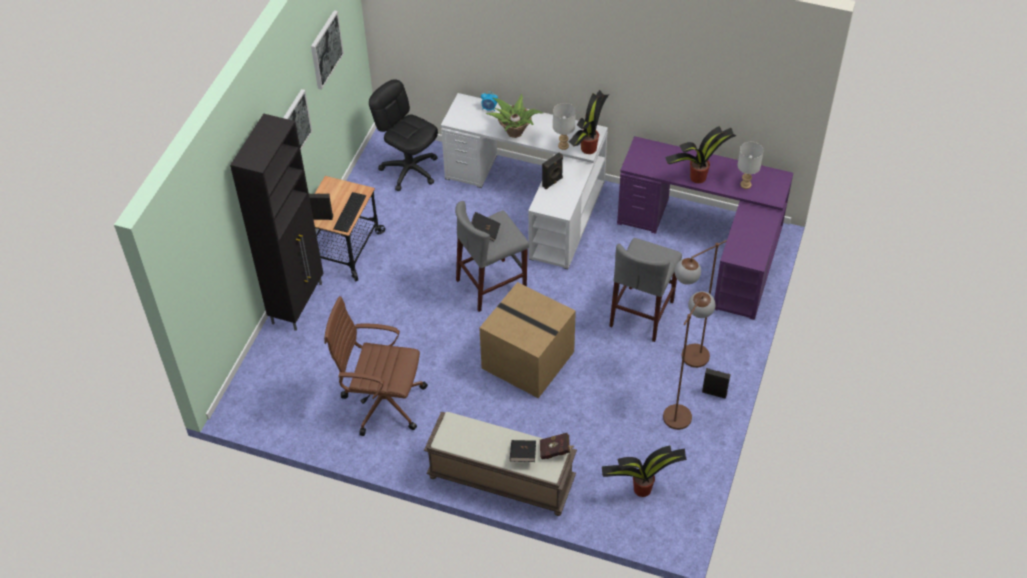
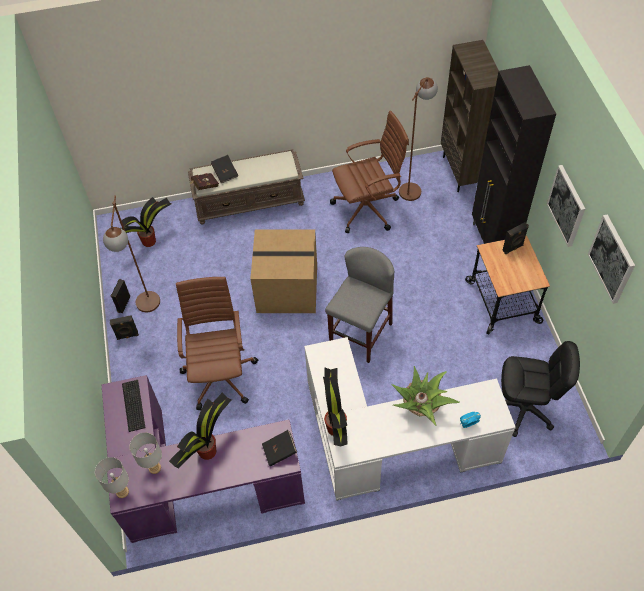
camera: 150 degrees right, 5 degrees up
(248, 390) = (462, 172): none -> brown bookcase
(351, 212) = (494, 264): keyboard -> keyboard (132, 406)
(485, 231) = (367, 295): black book -> black book (280, 451)
(553, 182) = (346, 377): black speaker -> black speaker (123, 304)
(563, 146) = (362, 417): grey table lamp -> grey table lamp (122, 491)
(642, 313) = (220, 374): grey stool -> brown office chair
(687, 360) = (161, 351): brown floor lamp -> brown floor lamp (413, 186)

